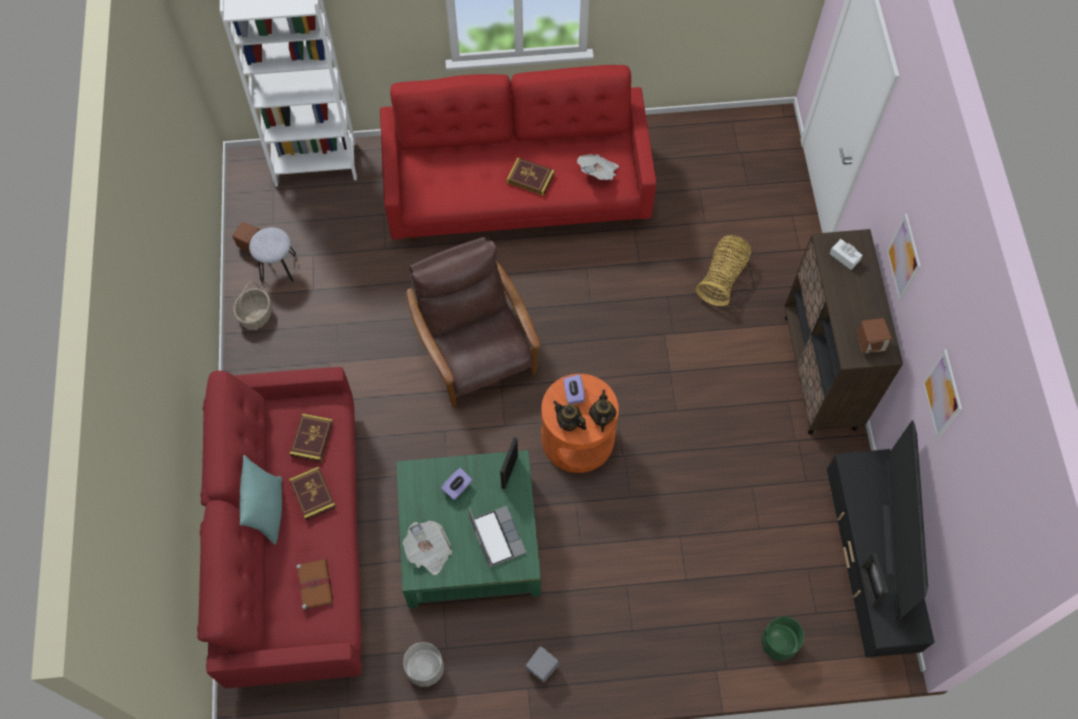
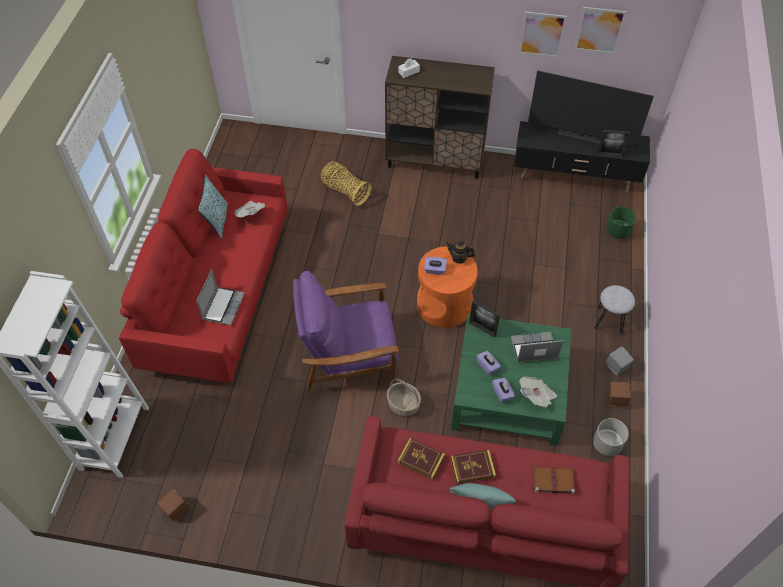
camera: 75 degrees left, 10 degrees down
(256, 315) = (252, 518): basket -> basket (404, 404)
(278, 269) = (212, 489): grey stool -> grey stool (609, 321)
(423, 511) = (502, 393): none -> purple tissue box
(458, 189) = (223, 306): none -> laptop
(475, 349) = (348, 353): brown armchair -> purple armchair
(530, 178) = (235, 256): book -> none
(569, 423) = (457, 278): teapot -> none
(578, 143) = (217, 220): none -> pillow
(869, 343) = (475, 77): brown speaker -> brown speaker (616, 400)
(904, 258) = (437, 28): picture -> picture (599, 30)

